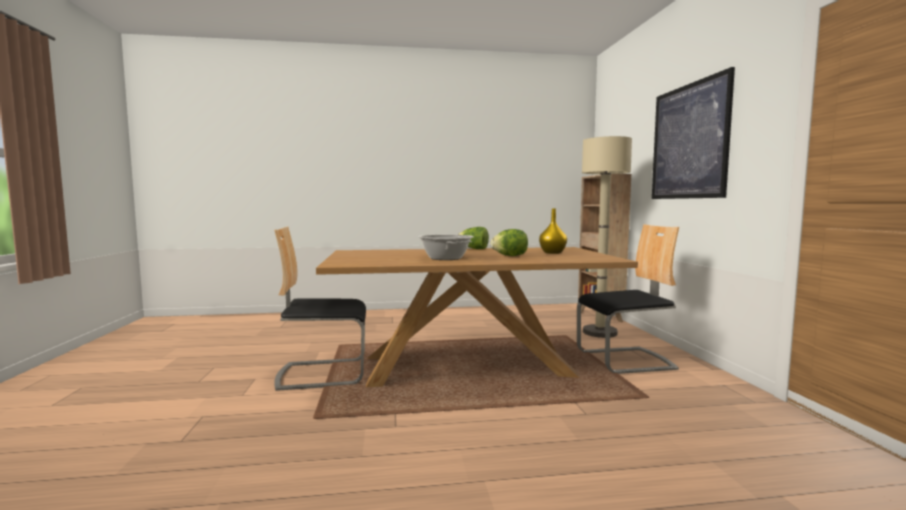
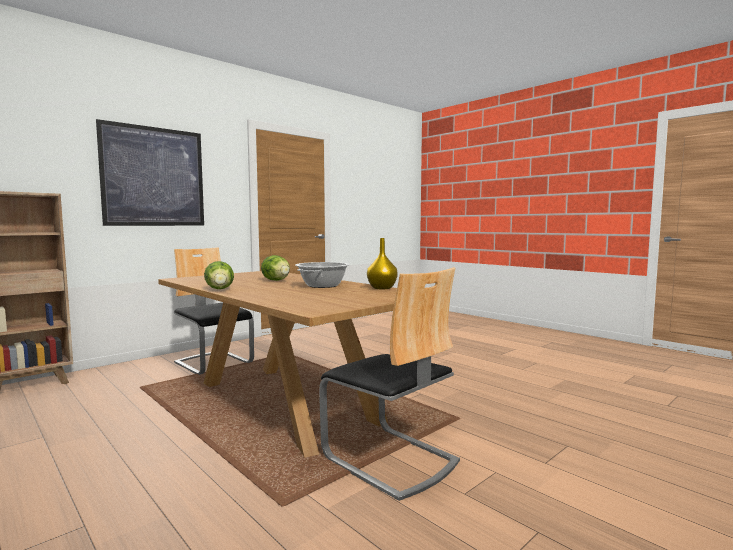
camera: 125 degrees left, 0 degrees up
(552, 253) = (235, 278): yellow vase -> yellow vase (382, 288)
(600, 332) = (119, 377): beige floor lamp -> none

